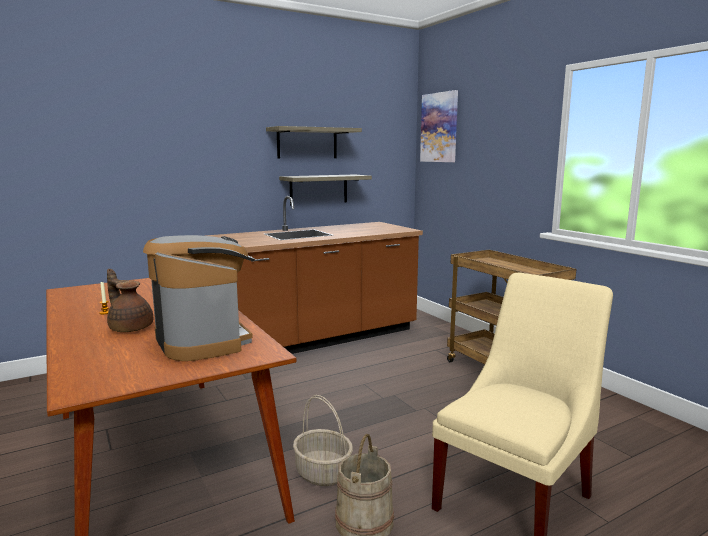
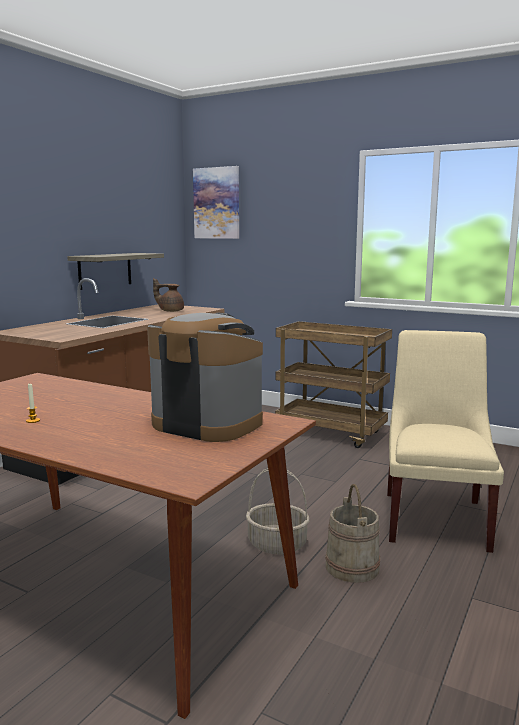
camera: 30 degrees left, 0 degrees up
(130, 328) = (102, 427): brown teapot -> brown teapot (170, 311)
(307, 143) = (92, 218): shelf -> none

